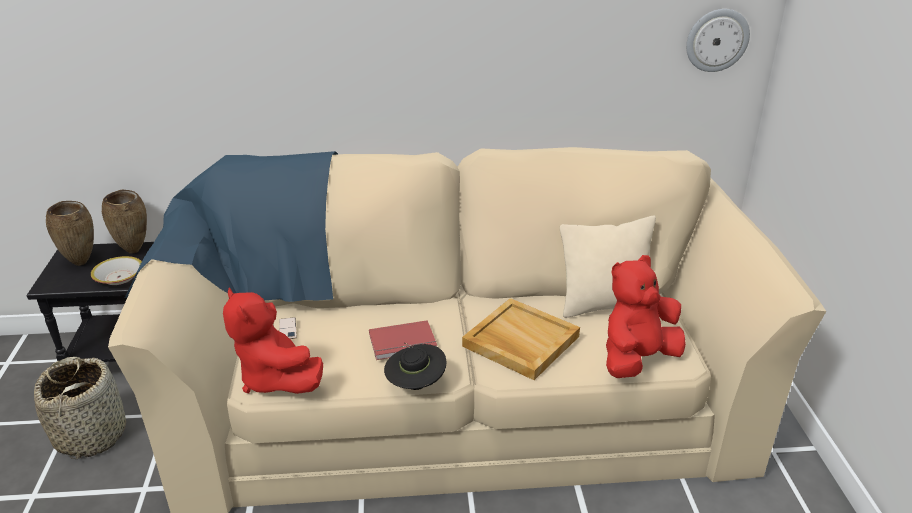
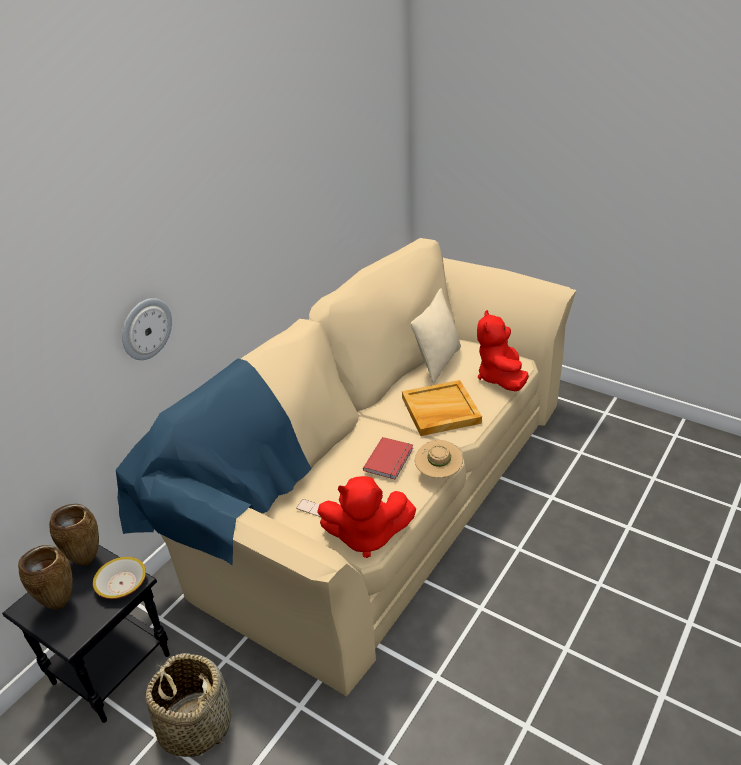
camera: 50 degrees left, 5 degrees up
(415, 384) = (438, 473): black hat -> beige hat
(717, 40) = (387, 157): wall clock -> wall clock (146, 328)

